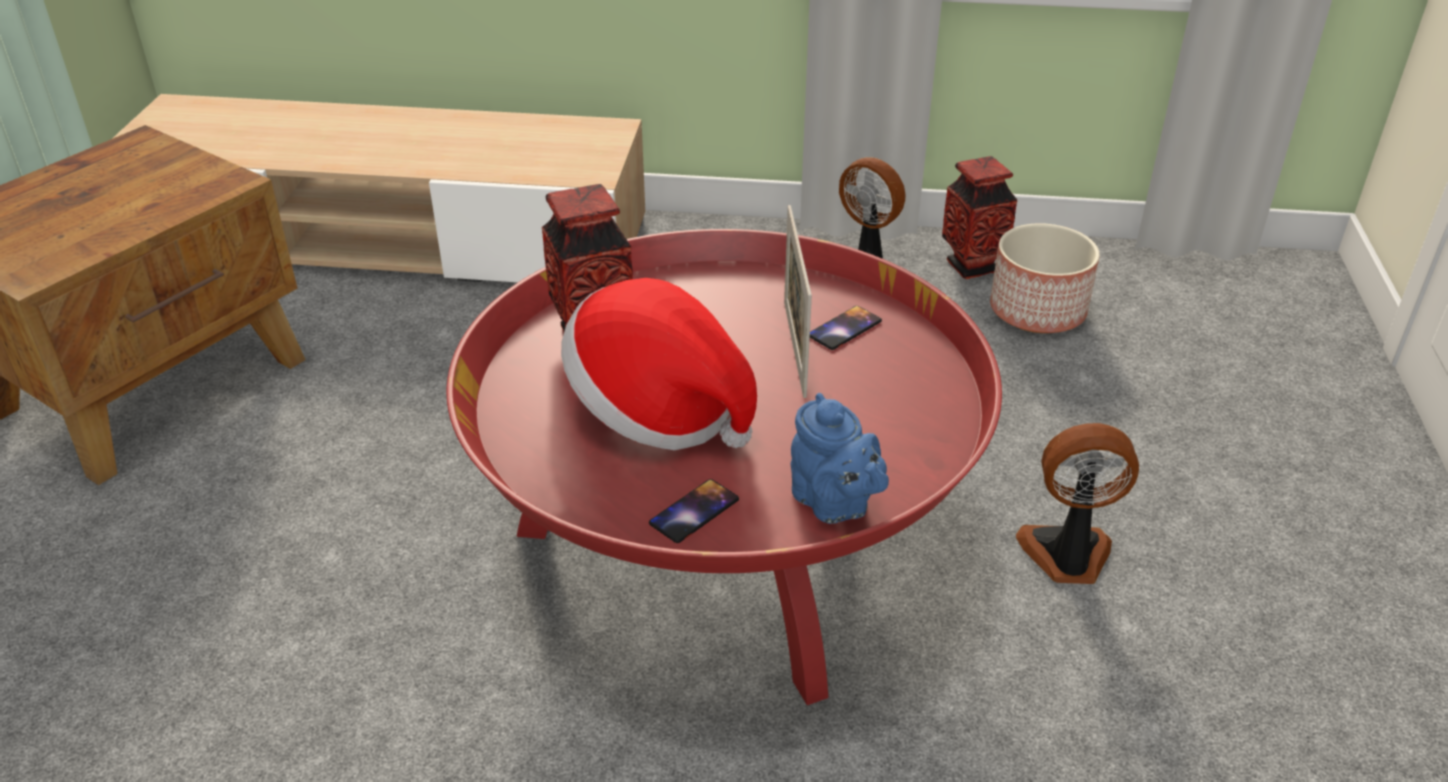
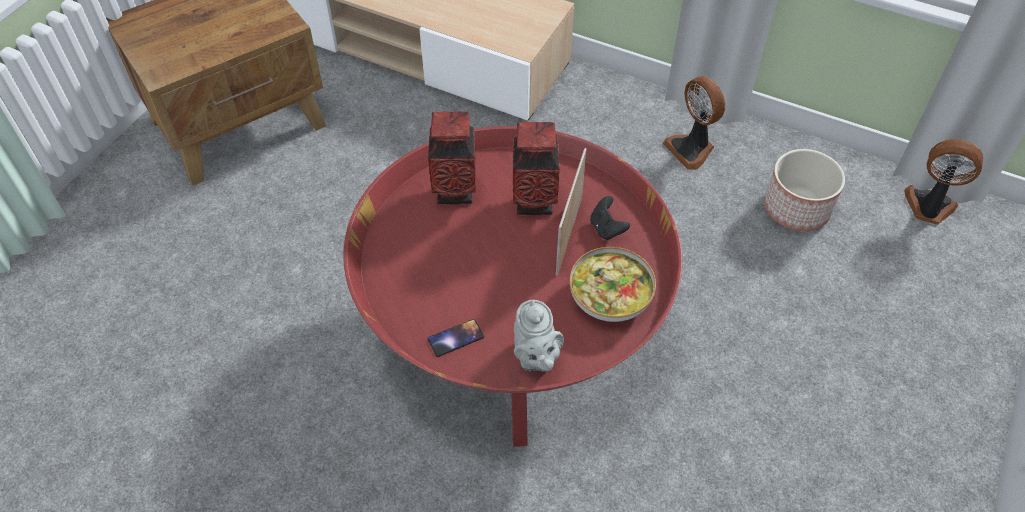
camera: 20 degrees right, 15 degrees up
(658, 410) = (467, 260): hat -> none
(834, 504) = (535, 357): blue teapot -> grey teapot
(844, 328) = (607, 228): phone -> black game controller
(899, 404) = (610, 296): none -> bowl
(972, 266) = (770, 159): vase -> vase (534, 203)
(1067, 556) = (715, 398): fan -> fan (928, 207)

